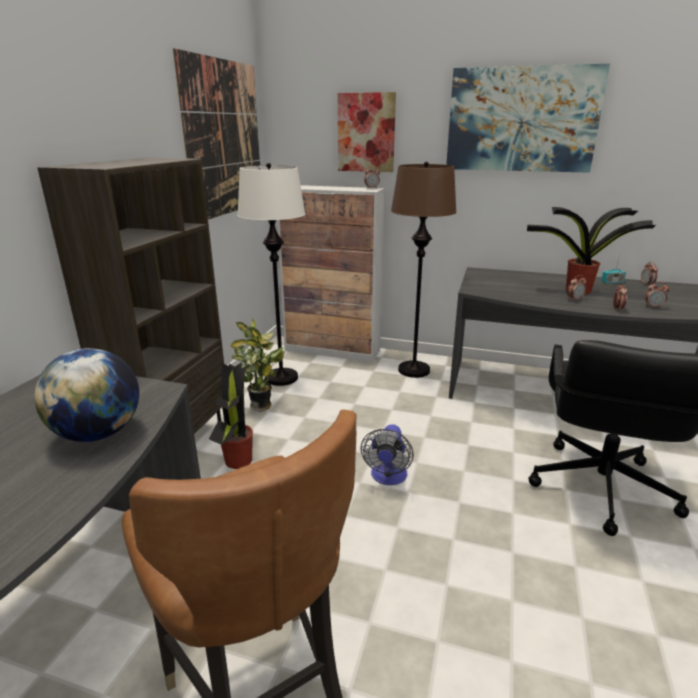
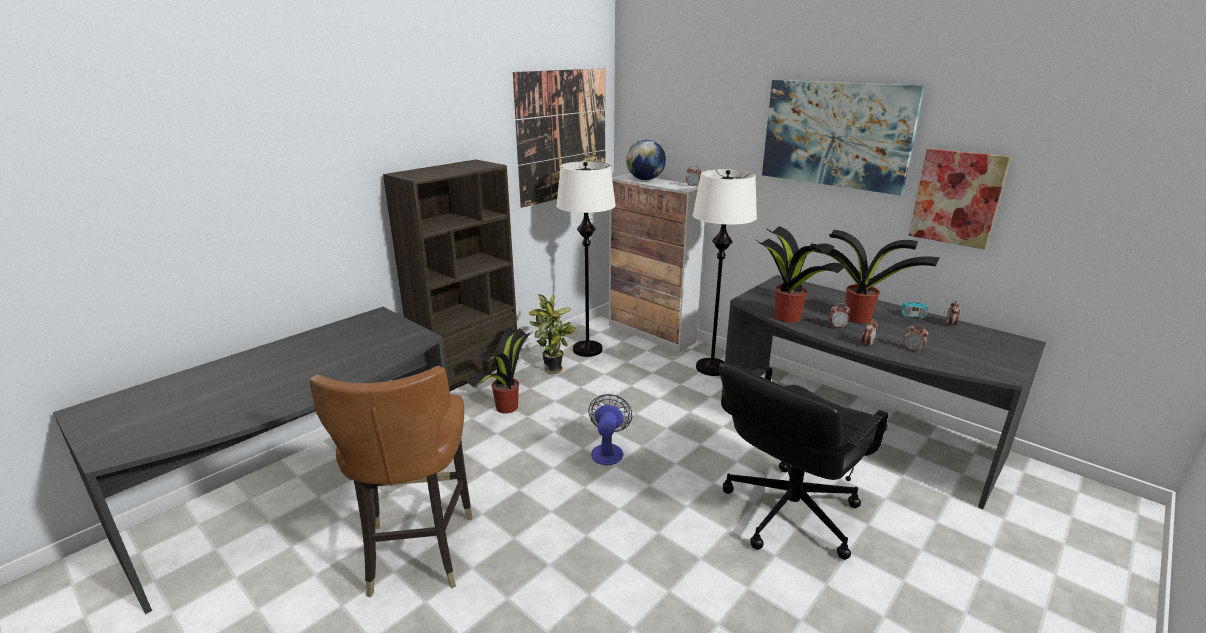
camera: 25 degrees right, 0 degrees up
(98, 433) = (369, 356): globe -> globe (645, 179)
(366, 133) = (696, 133): picture -> picture (956, 198)
(388, 477) = (608, 450): fan -> fan turned 150 degrees clockwise
(413, 370) = (711, 368): brown floor lamp -> white floor lamp
(524, 298) = (786, 317): none -> potted plant

